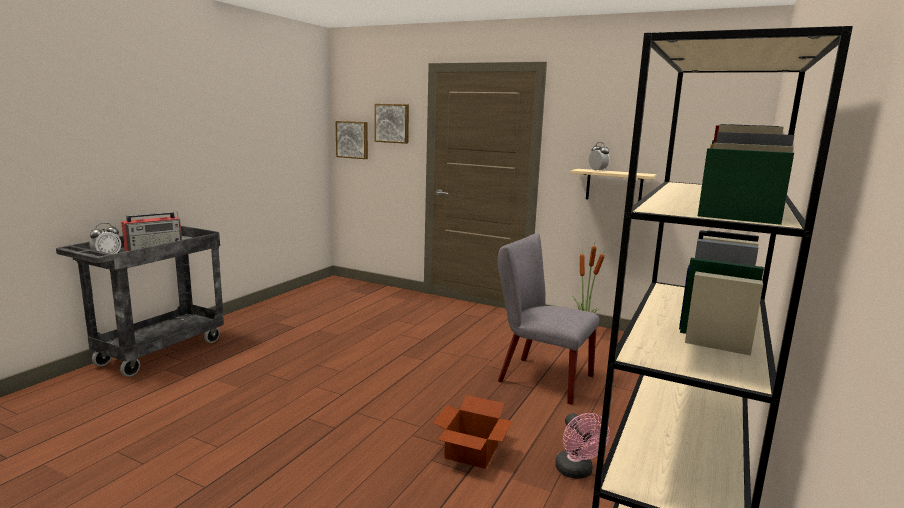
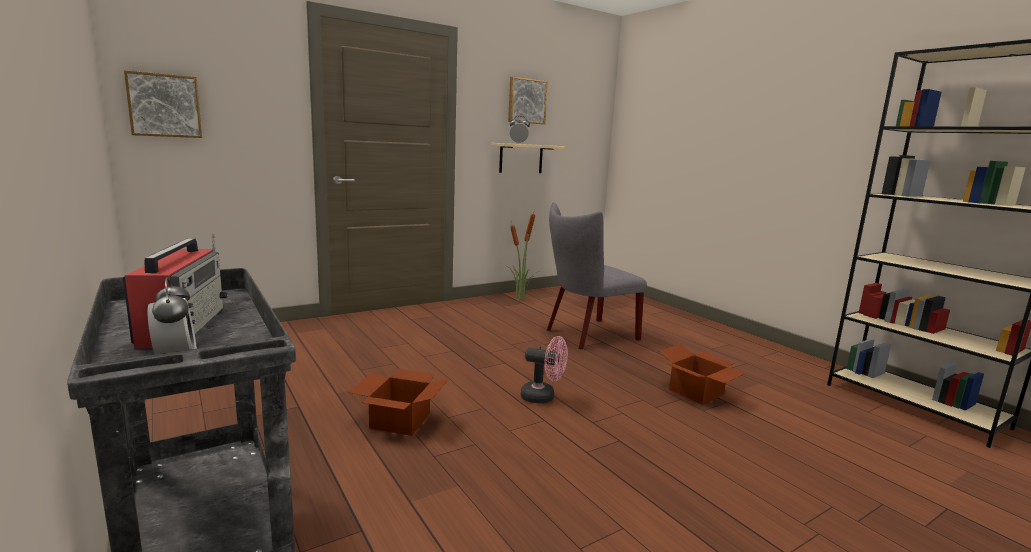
camera: 60 degrees left, 0 degrees up
(301, 353) = (399, 420): none -> cardboard box
(392, 123) = (248, 82): picture -> picture (526, 101)
(576, 472) = (737, 368): pink fan -> pink fan (543, 397)

